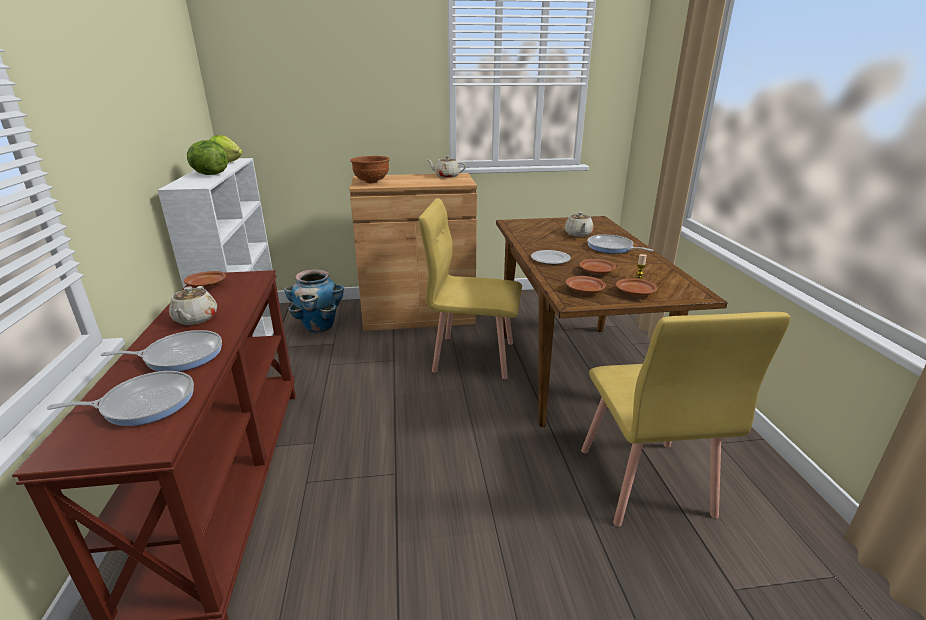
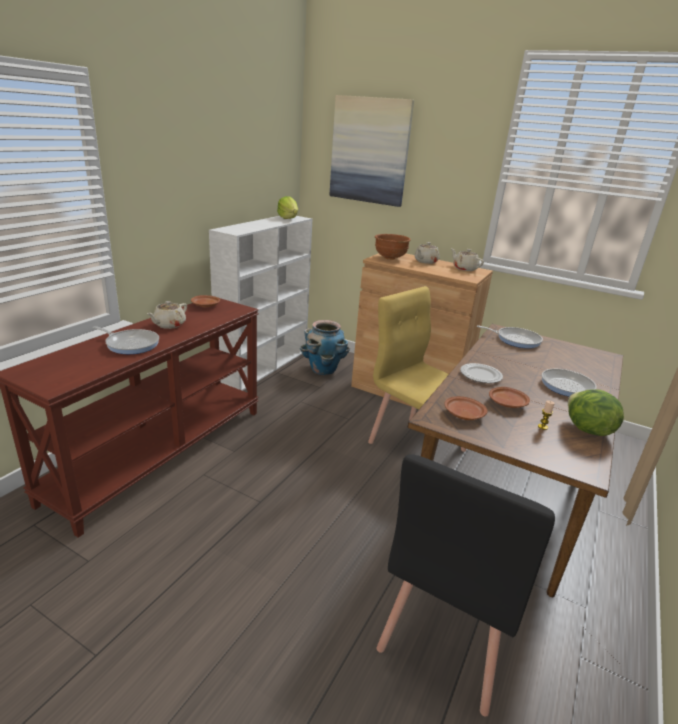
camera: 35 degrees right, 0 degrees up
(144, 403) = (80, 363): frying pan -> frying pan (515, 340)
(209, 174) = (258, 225): lettuce -> lettuce (586, 430)
(299, 70) = (370, 151): none -> picture
(578, 234) = (554, 363): beige teapot -> beige teapot (425, 261)
(635, 293) = (513, 437): brown plate -> none
(644, 482) = (448, 635): yellow chair -> black chair

